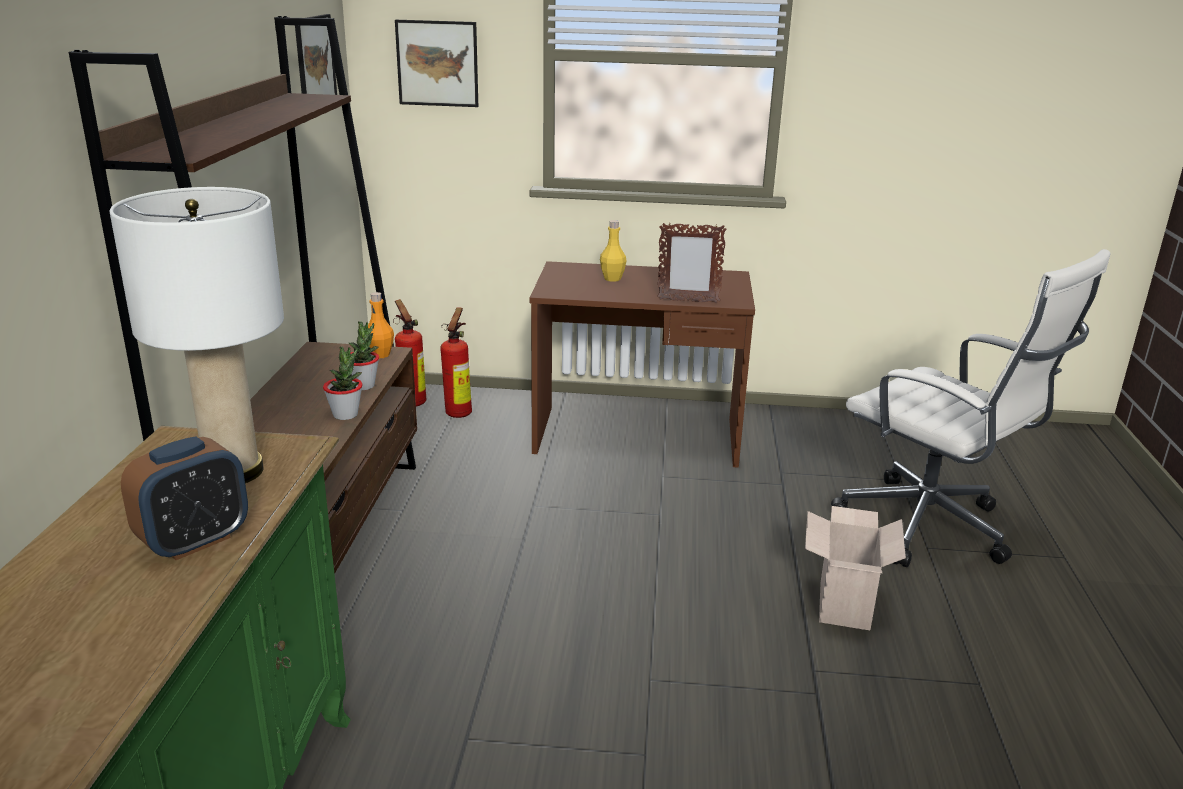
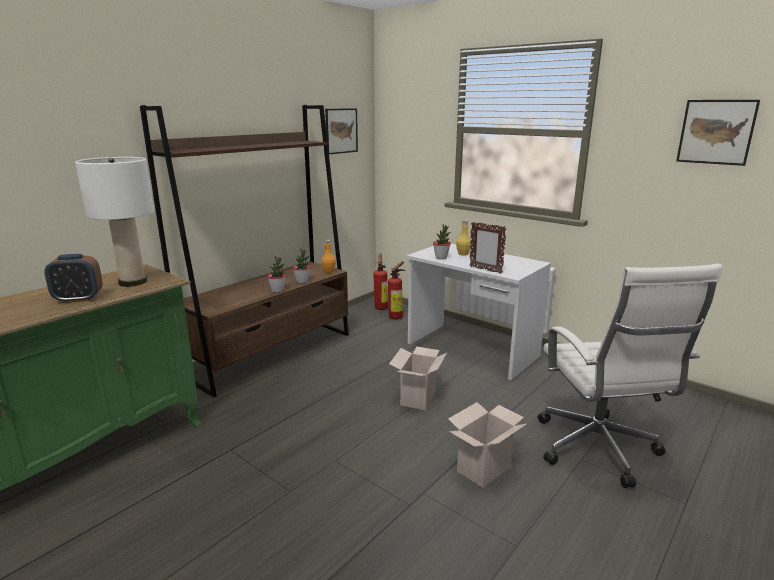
camera: 35 degrees right, 5 degrees down
(437, 63) = (410, 134): picture -> picture (716, 132)
(591, 291) = (441, 257): none -> potted plant
(637, 437) = (471, 350): brown desk -> white desk
(649, 537) = (417, 397): none -> cardboard box

